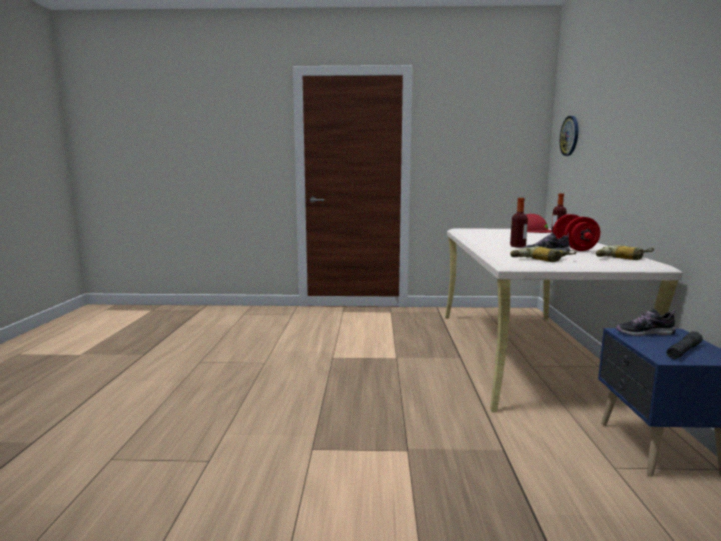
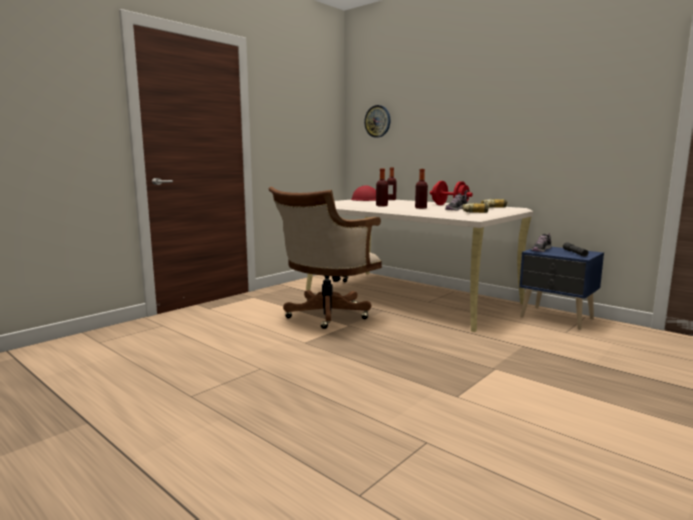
camera: 50 degrees left, 0 degrees up
(399, 344) = (325, 316): none -> office chair
(494, 239) = (381, 206): none -> bottle

